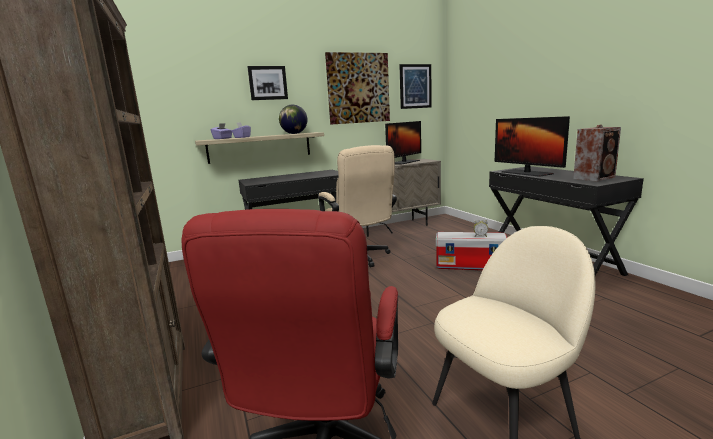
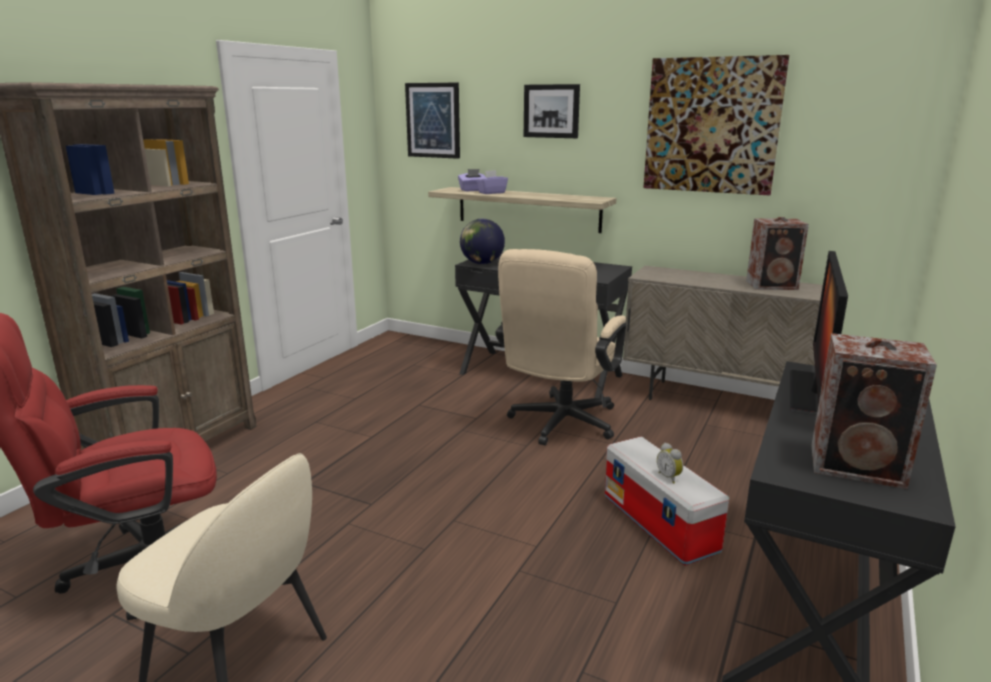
camera: 50 degrees right, 5 degrees up
(294, 133) = (567, 197): globe -> globe (482, 263)
(404, 162) = (773, 285): monitor -> speaker
(415, 86) = (855, 127): picture -> picture (433, 120)

